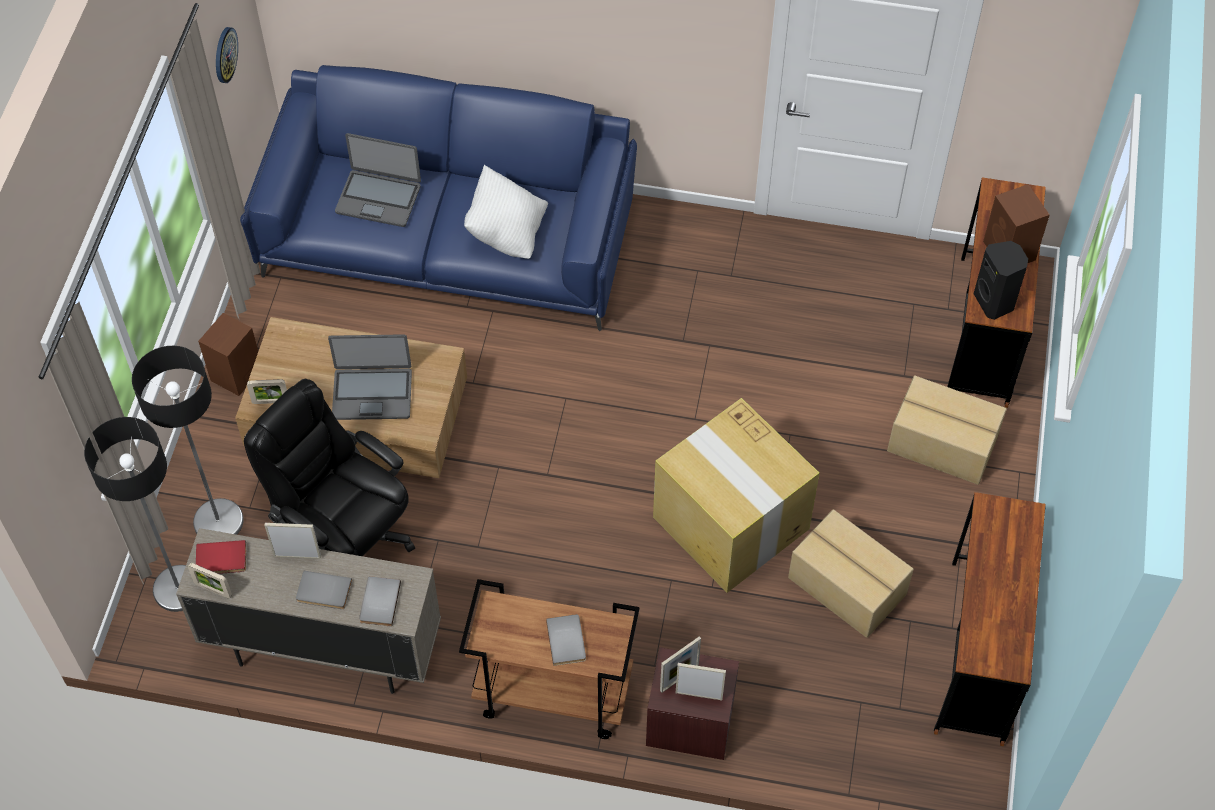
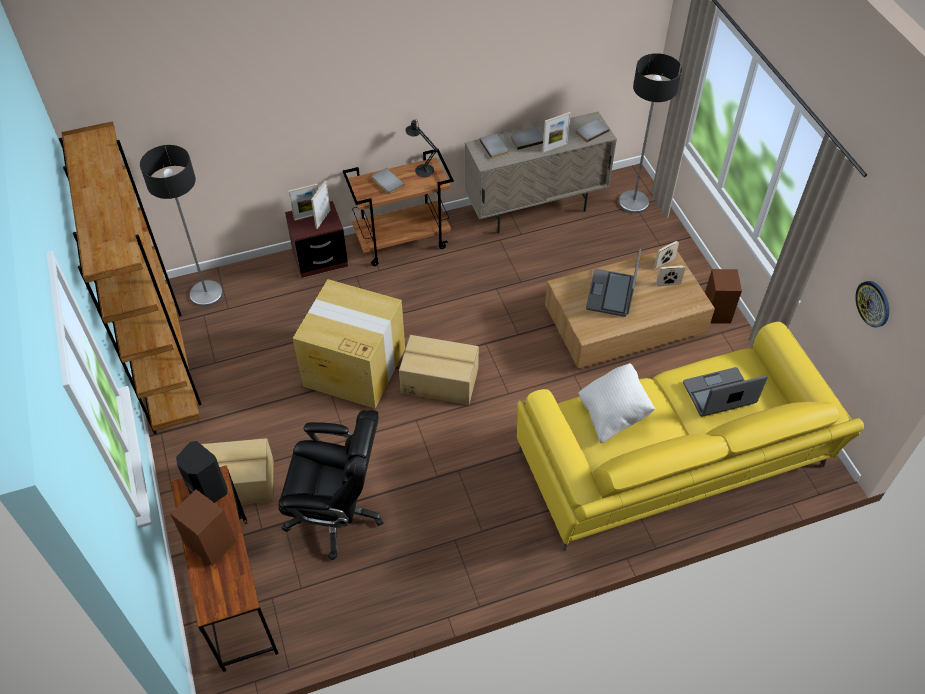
camera: 150 degrees right, 5 degrees down
(213, 590) = (582, 119): picture frame -> picture frame (668, 284)
(218, 522) = (645, 238): floor lamp -> floor lamp (206, 293)
(221, 560) = (591, 131): red book -> grey book
(345, 538) = (572, 260): black office chair -> black office chair (336, 513)
(372, 393) = (611, 293): laptop -> laptop turned 45 degrees counterclockwise
(449, 240) = (672, 463): blue sofa -> yellow sofa
(502, 640) = (422, 169): none -> black table lamp
(846, 587) = (263, 363): cardboard box -> cardboard box (439, 380)
(977, 651) = (166, 364): brown desk -> brown bookcase

